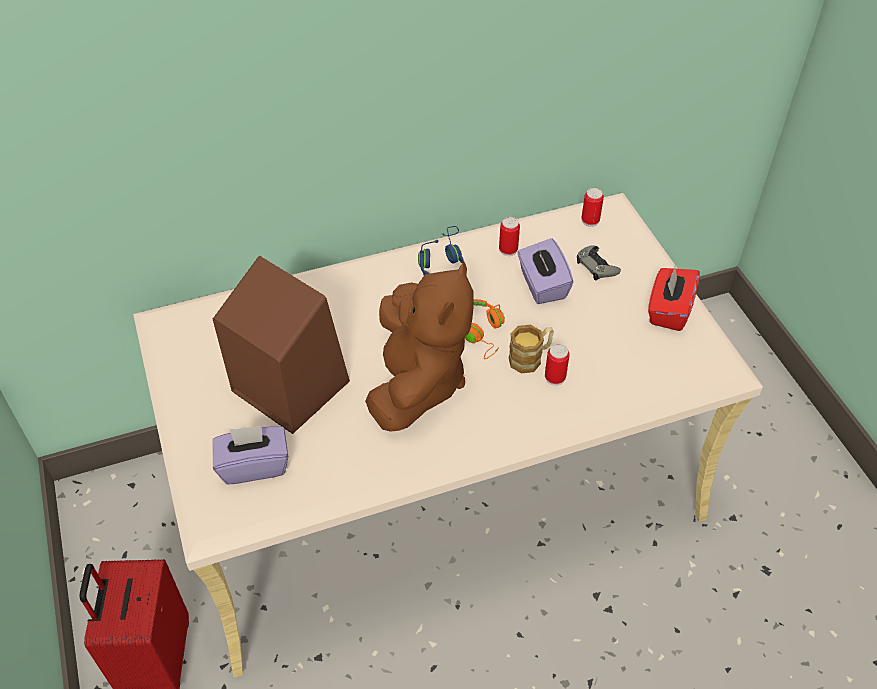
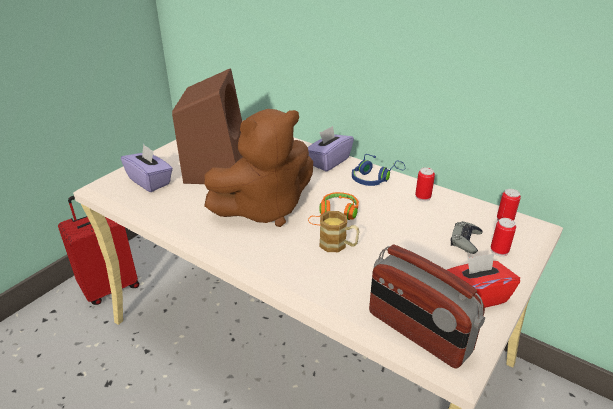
camera: 55 degrees right, 15 degrees down
(542, 285) = (411, 223): purple tissue box -> purple tissue box (328, 161)
(555, 377) = (333, 264): can -> can (499, 251)
(682, 373) = (417, 333): none -> radio

